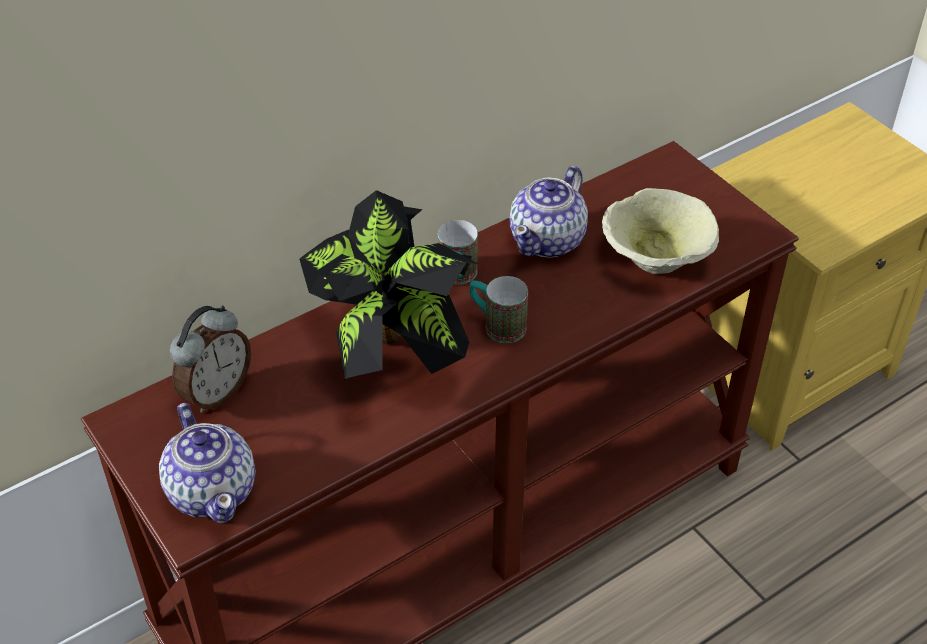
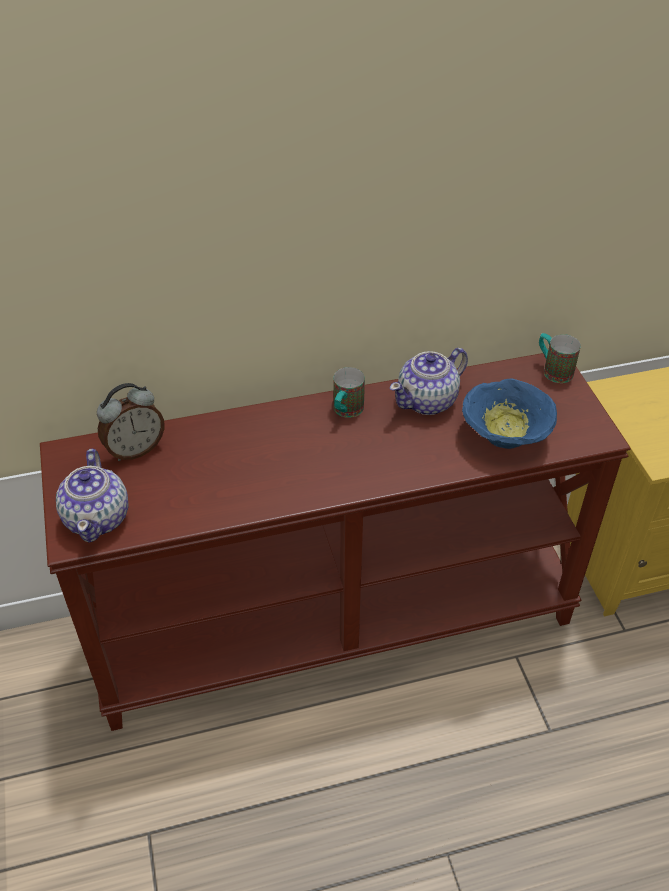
camera: 20 degrees right, 0 degrees up
(390, 355) = (269, 455): potted plant -> none
(497, 325) = (357, 454): mug -> mug (553, 370)
(654, 260) = (503, 436): beige bowl -> blue bowl

